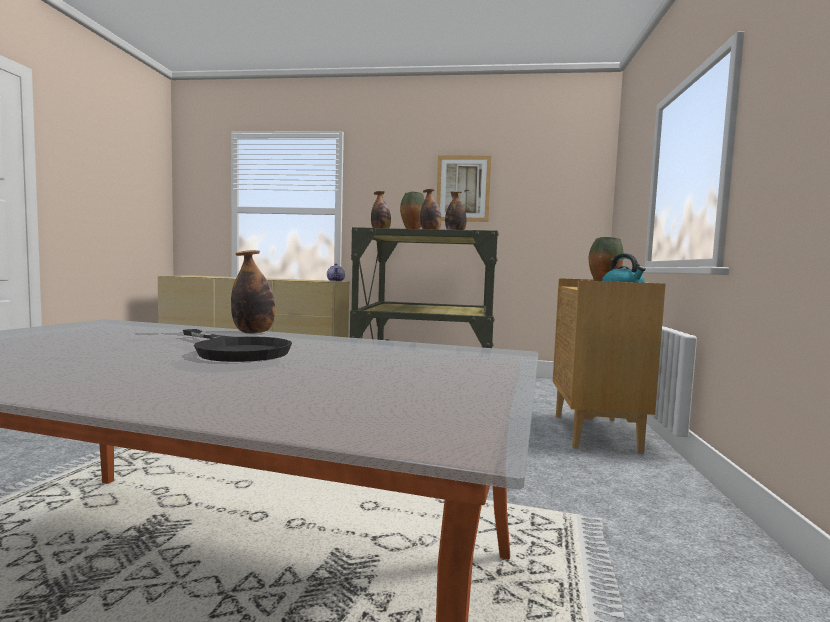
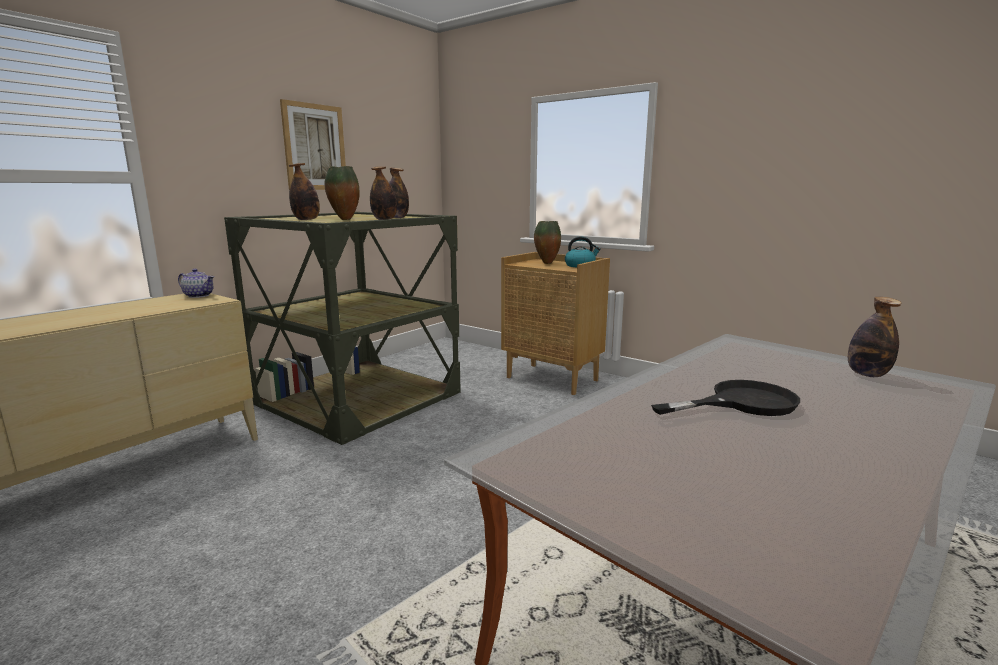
camera: 60 degrees left, 10 degrees up
(253, 333) = (627, 389): bottle -> bottle (867, 374)

